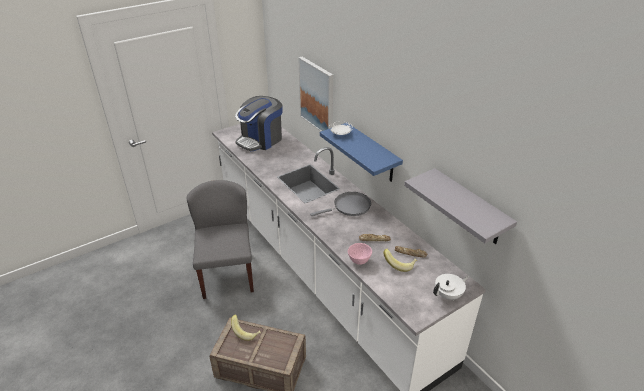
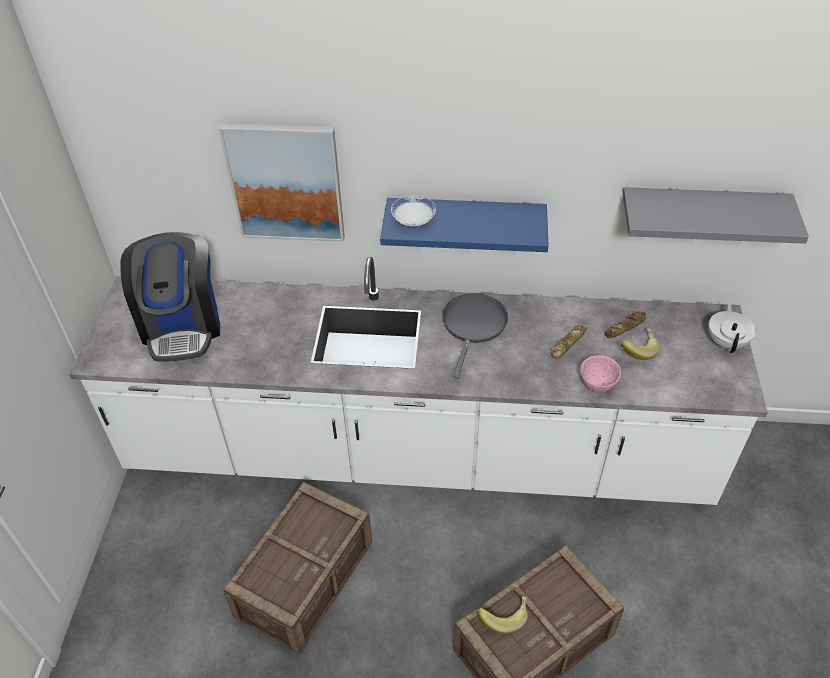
camera: 50 degrees left, 10 degrees up
(227, 274) = (305, 580): grey chair -> crate

